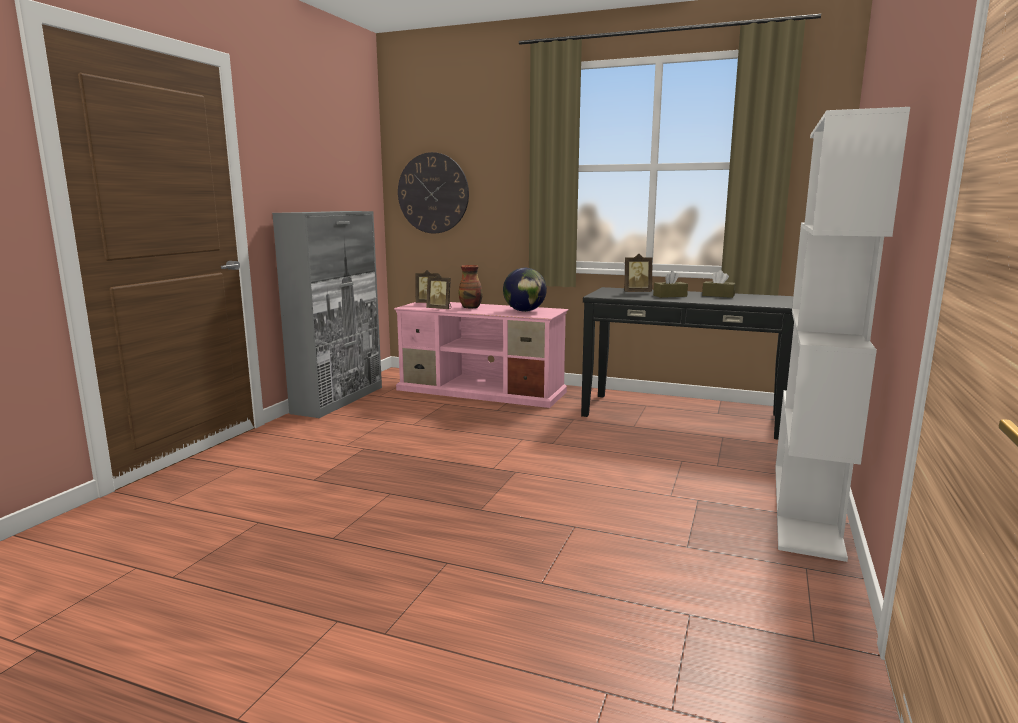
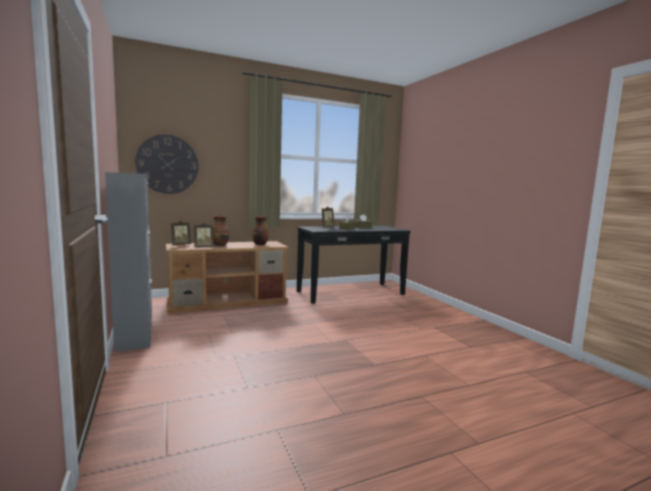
camera: 45 degrees left, 5 degrees down
(482, 391) = (229, 302): pink tv stand -> brown tv stand
(524, 311) = (260, 244): globe -> vase
(807, 508) = (465, 318): white bookcase -> none

